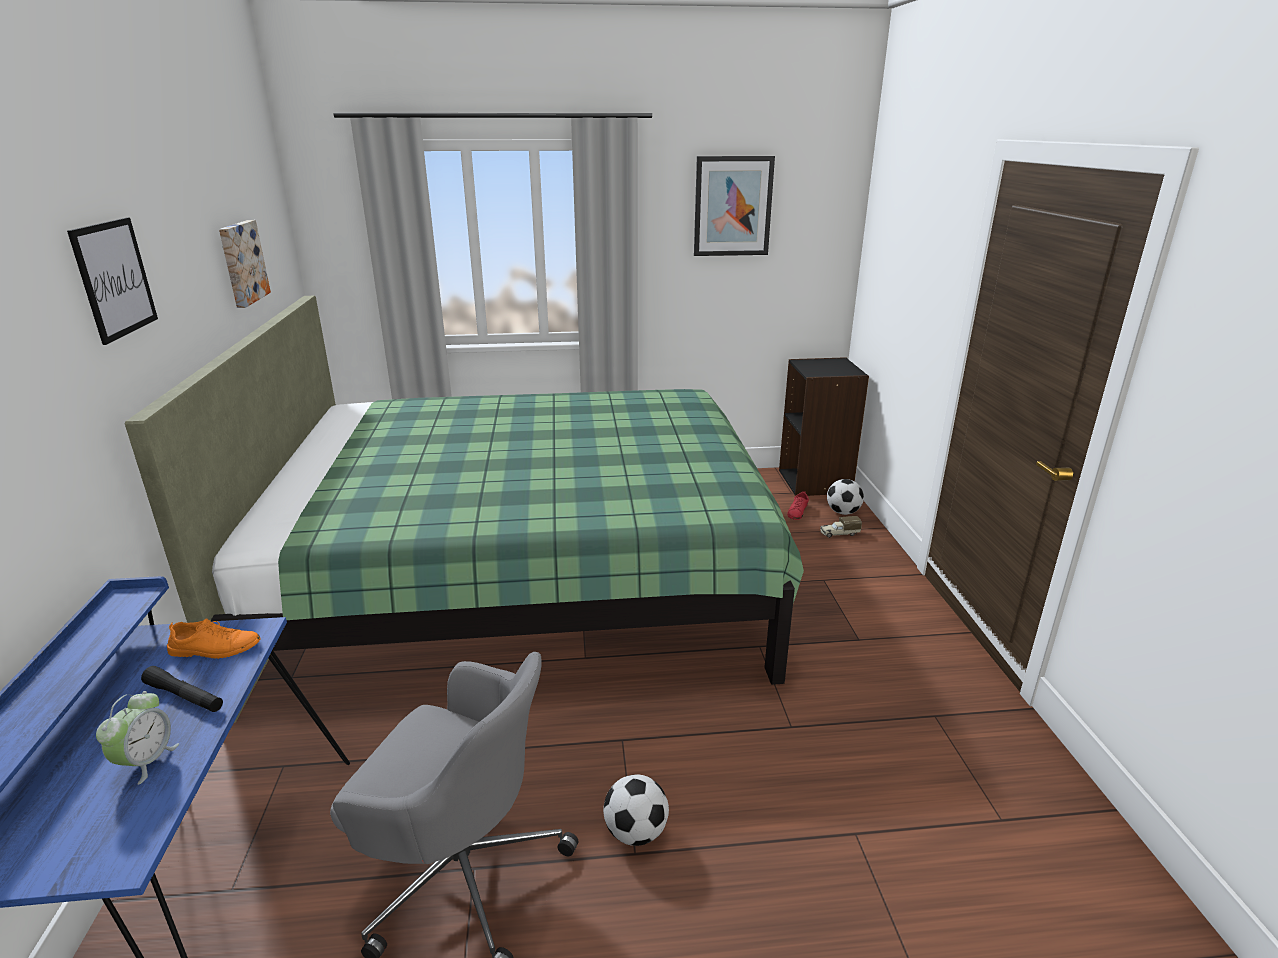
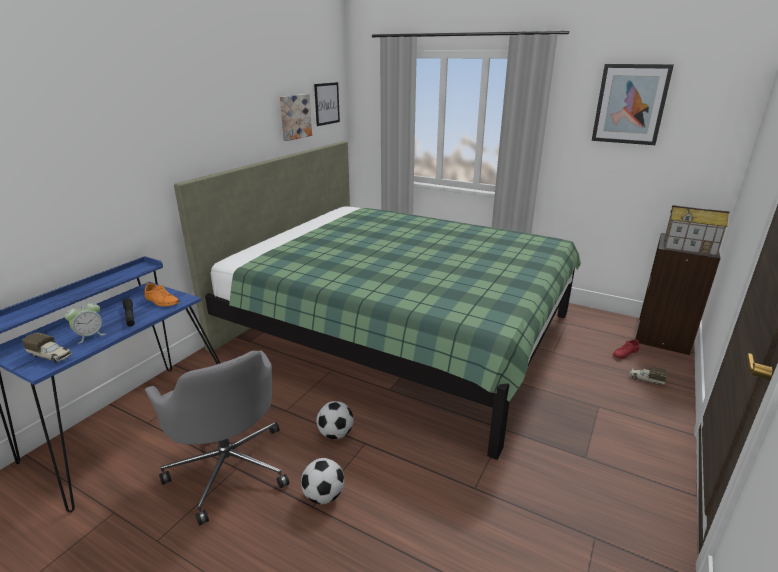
camera: 35 degrees right, 0 degrees up
(111, 830) = (51, 356): none -> toy truck
(114, 279) = (191, 113): picture -> picture (327, 103)
(832, 370) = (690, 247): none -> toy house
(843, 512) = (665, 365): football -> football (336, 434)

